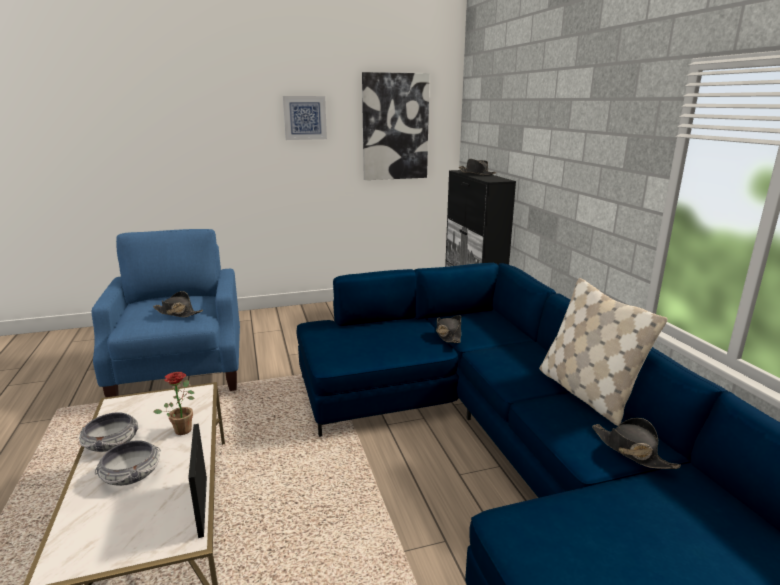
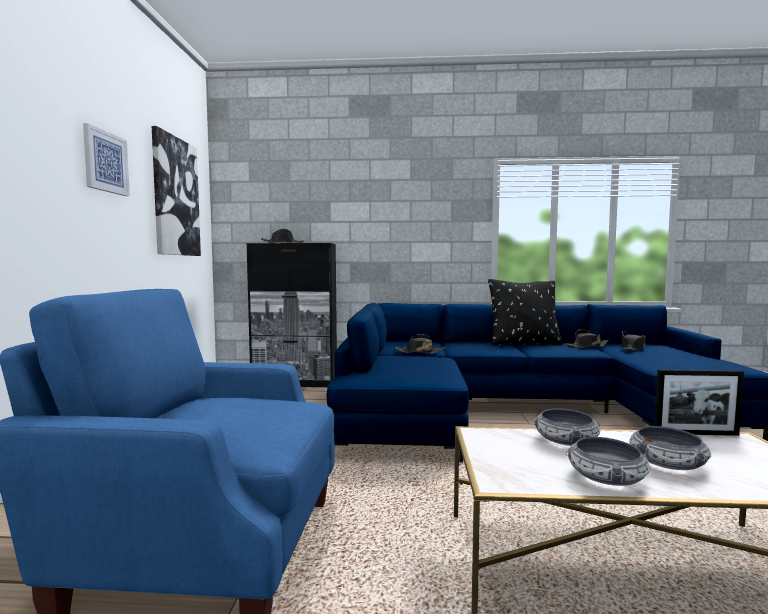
camera: 70 degrees left, 15 degrees down
(177, 313) = (266, 407): black hat -> black hat (632, 348)
(183, 428) = (565, 441): potted plant -> bowl
(586, 393) = (524, 343): beige pillow -> black pillow

